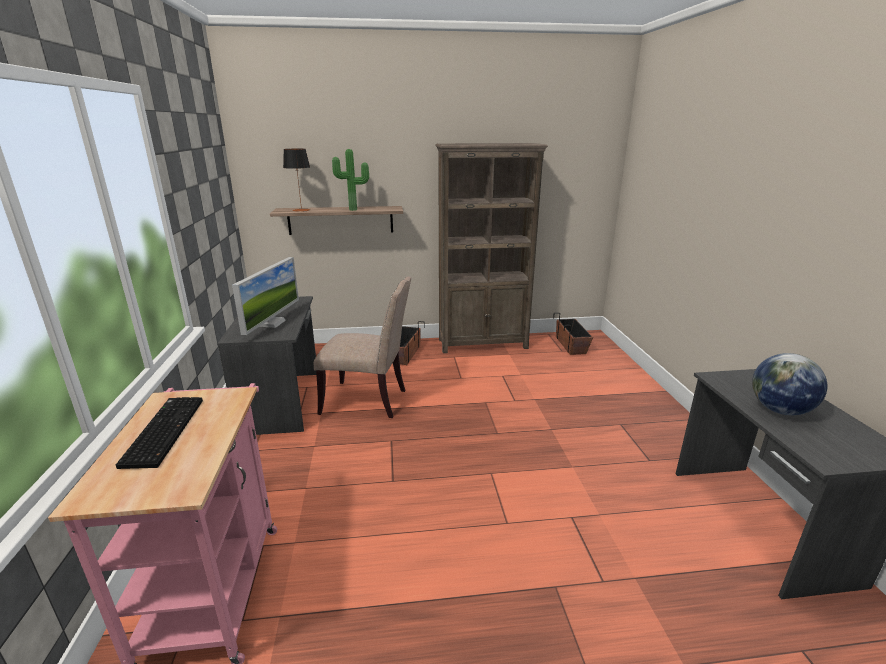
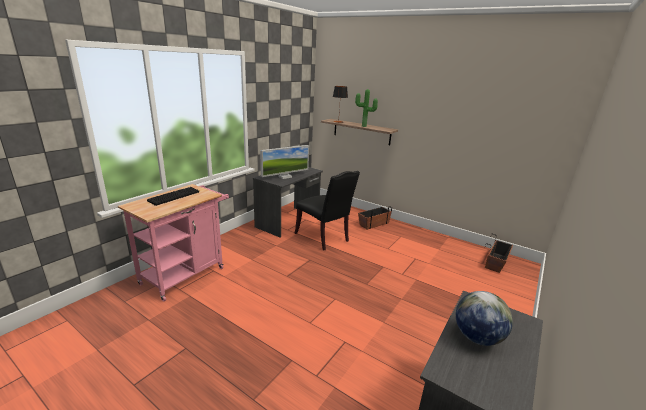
camera: 40 degrees right, 0 degrees up
(368, 401) = (324, 238): beige chair -> black chair
(483, 344) = (430, 237): brown bookcase -> none

